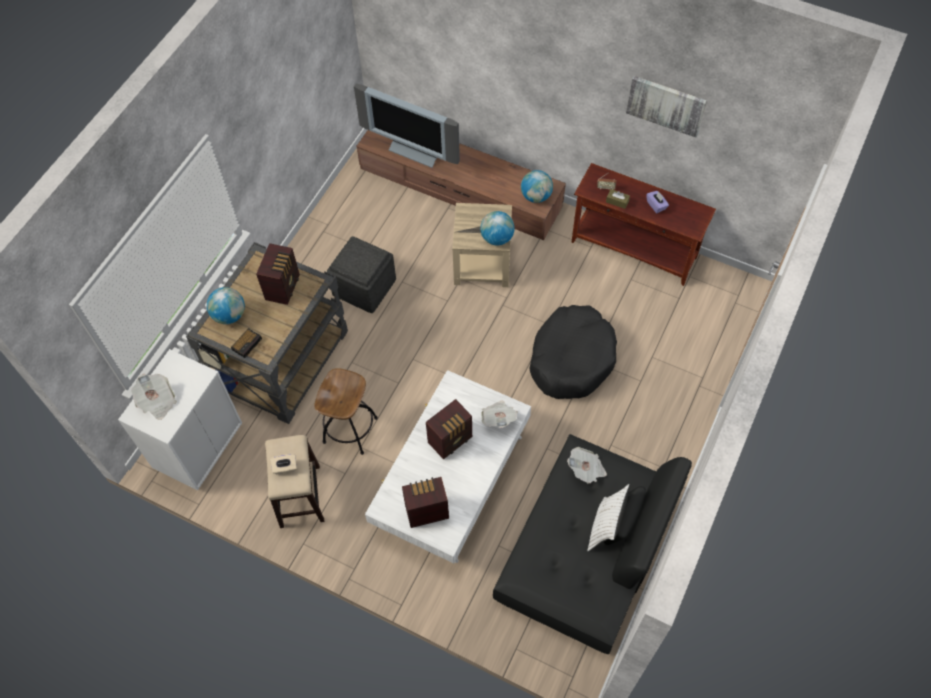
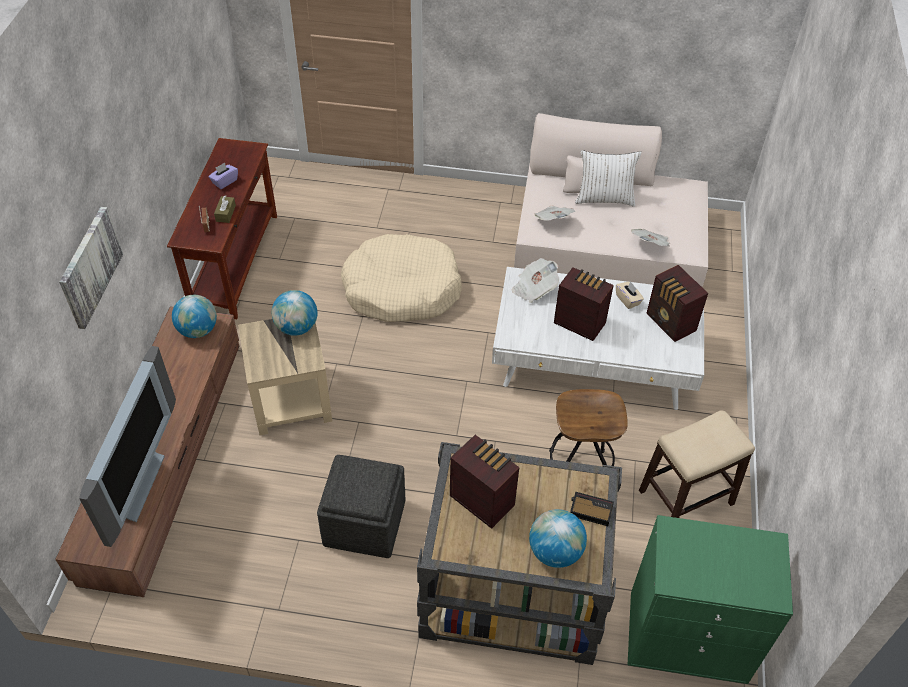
camera: 110 degrees left, 10 degrees down
(157, 401) = (740, 573): newspaper -> newspaper (650, 245)
(199, 447) = (684, 641): white cabinet -> green cabinet
(283, 287) = (481, 499): radio -> radio turned 45 degrees clockwise
(285, 467) = (711, 442): beige tissue box -> beige tissue box (628, 300)
(571, 358) = (401, 289): black dog bed -> beige dog bed
(586, 548) = (609, 240): black sofa -> beige sofa
(666, 105) = (161, 79): picture -> picture (89, 266)

